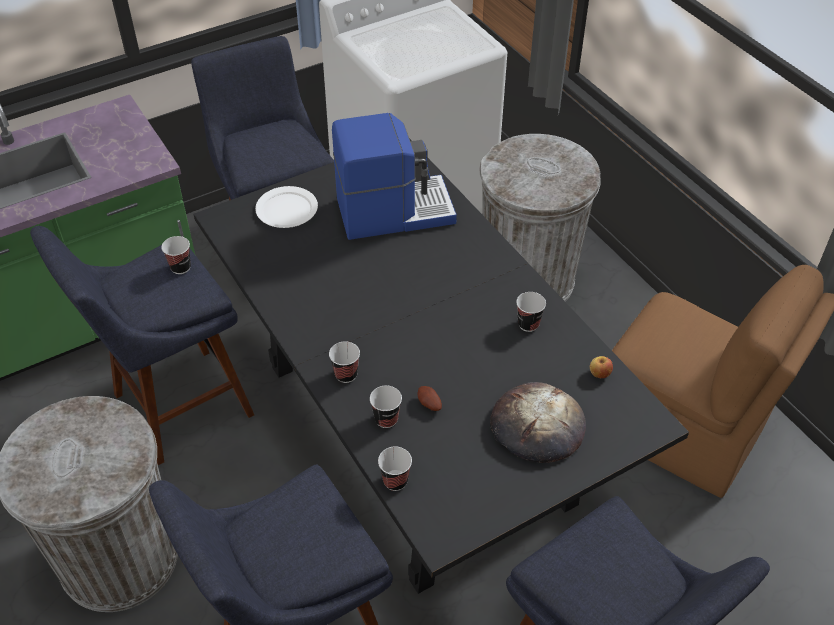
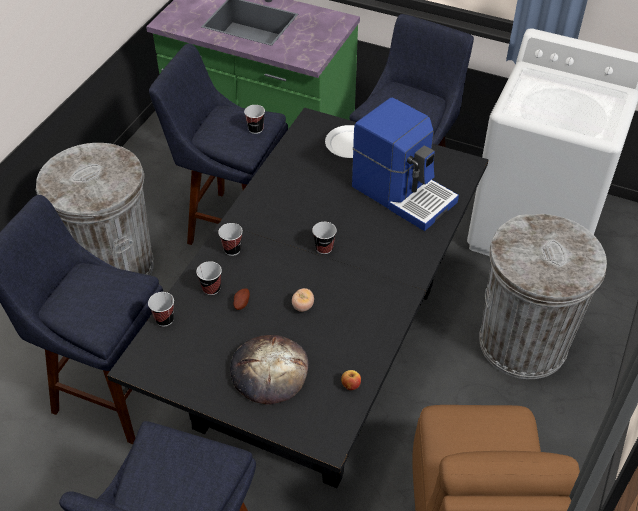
camera: 55 degrees right, 0 degrees up
(474, 358) = (303, 306): none -> tomato
(528, 324) = (362, 320): cup -> cup (324, 248)

